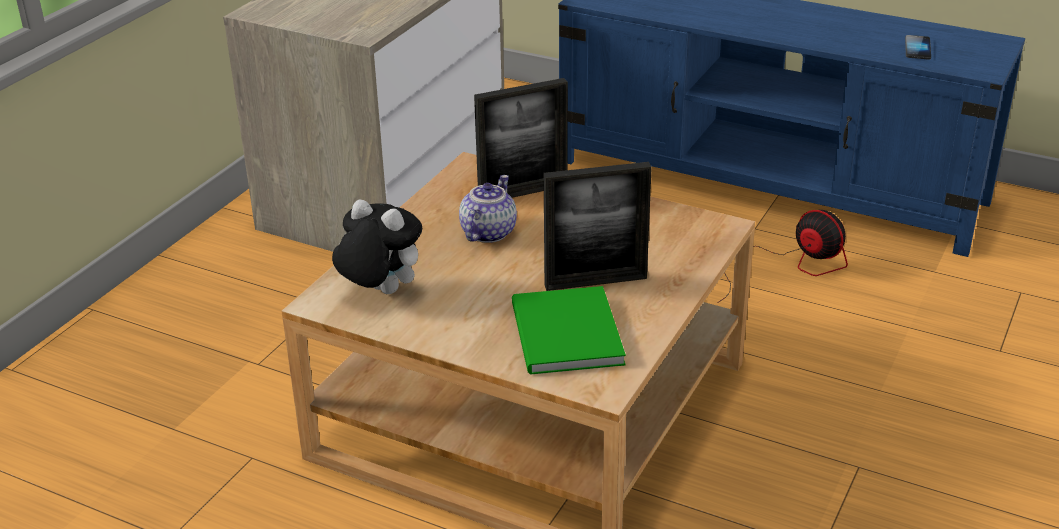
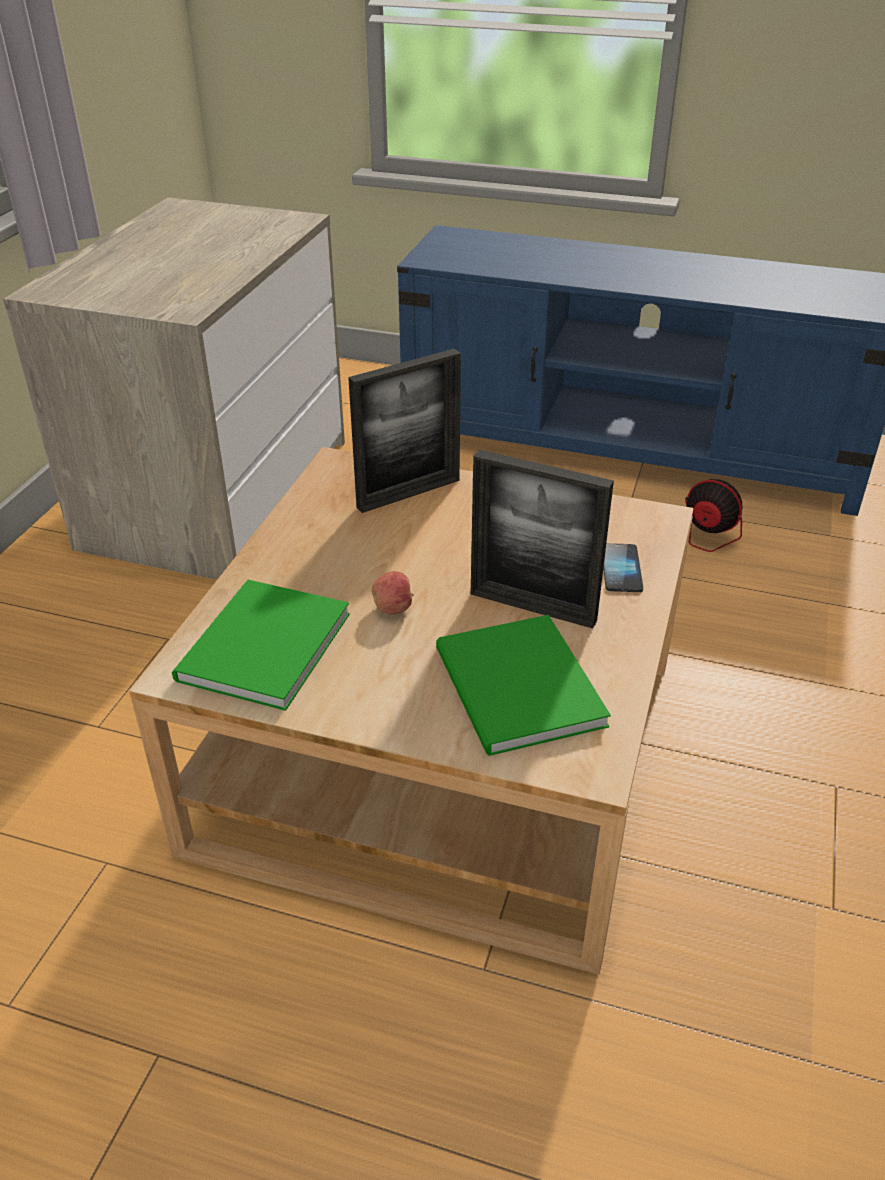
camera: 10 degrees left, 5 degrees up
(380, 292) = (259, 648): plush toy -> green book
(487, 232) = (378, 550): teapot -> none
(487, 273) = (393, 608): none -> apple
(595, 282) = (532, 607): picture frame -> picture frame turned 45 degrees clockwise
(917, 49) = (806, 293): phone -> phone (621, 569)

